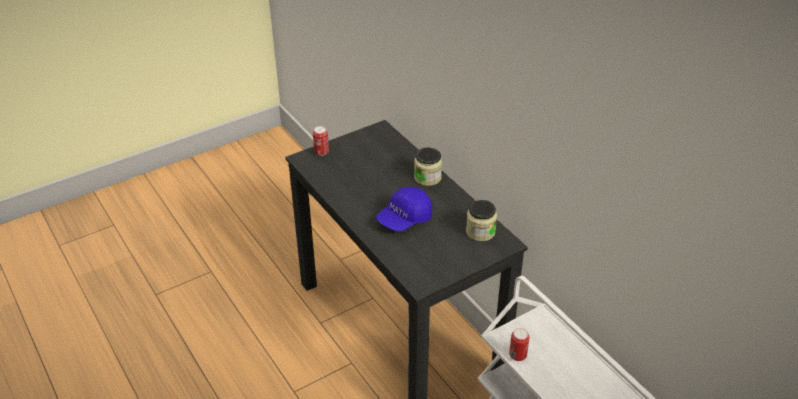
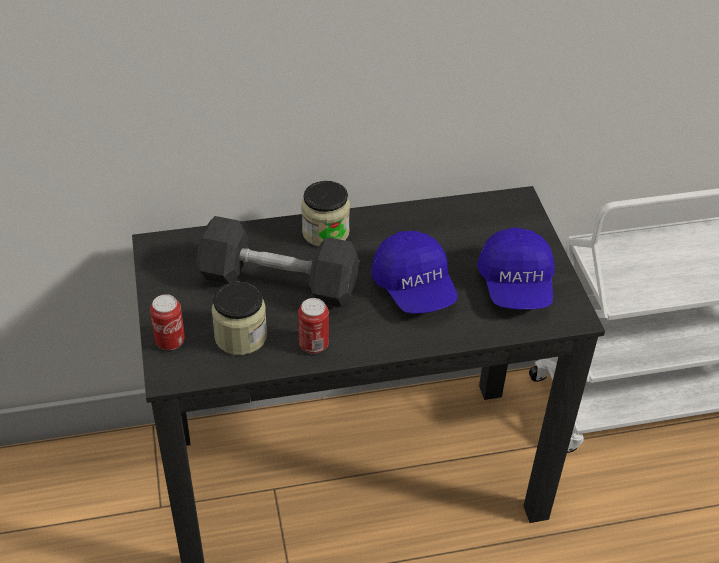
camera: 70 degrees left, 5 degrees up
(380, 172) = (279, 282): none -> grey dumbbell
(431, 257) = (516, 286): none -> blue cap
(480, 232) = (482, 218): jar -> jar (240, 336)
(517, 356) = (656, 294): can -> can (313, 345)

